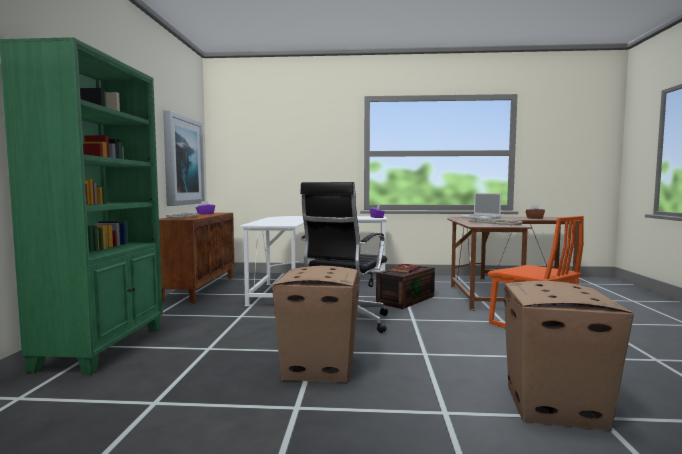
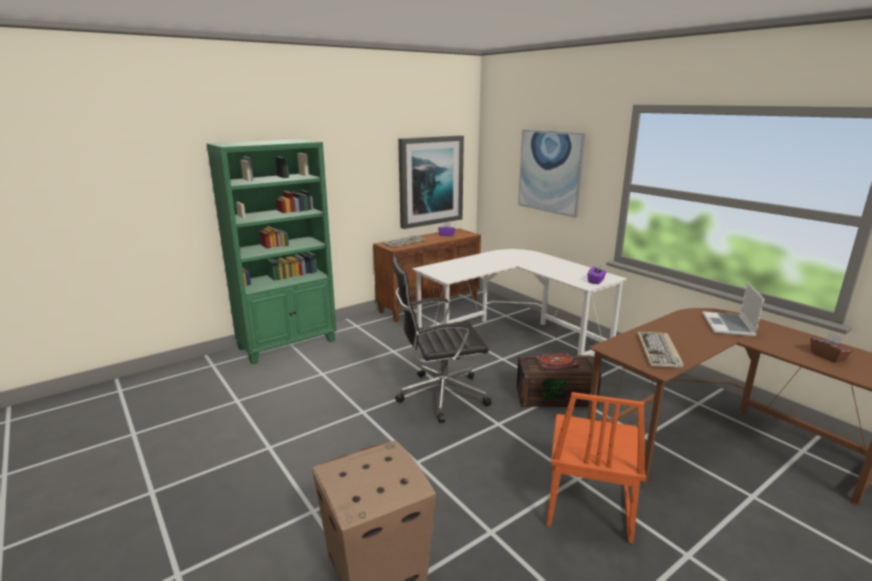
camera: 50 degrees right, 15 degrees up
(294, 151) = (550, 172): none -> picture
(319, 367) = (336, 427): cardboard box -> none

